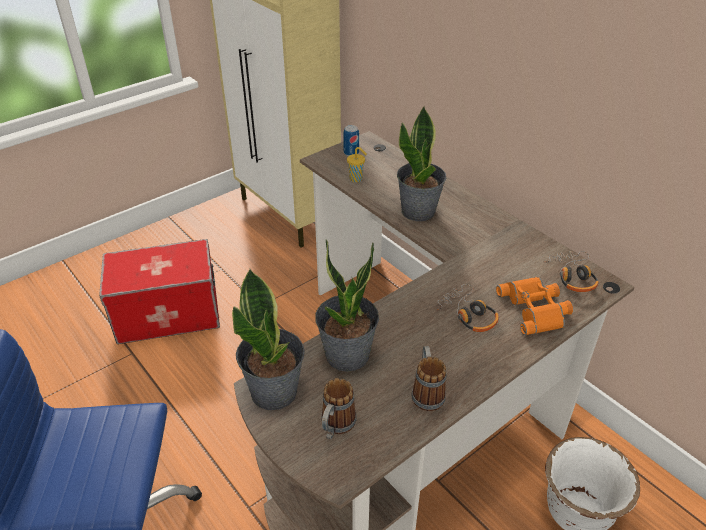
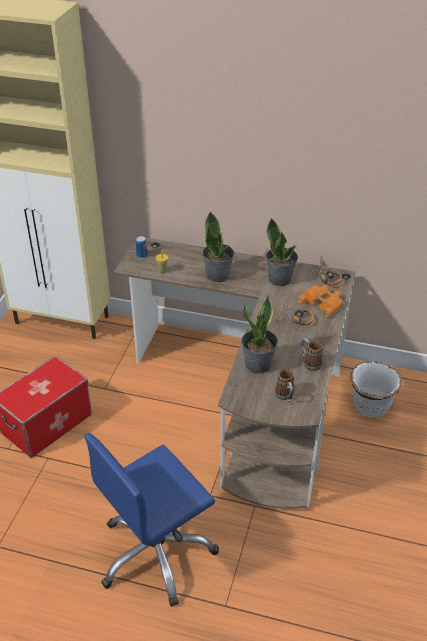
camera: 35 degrees left, 0 degrees up
(275, 391) = (242, 397): potted plant -> potted plant (280, 279)

